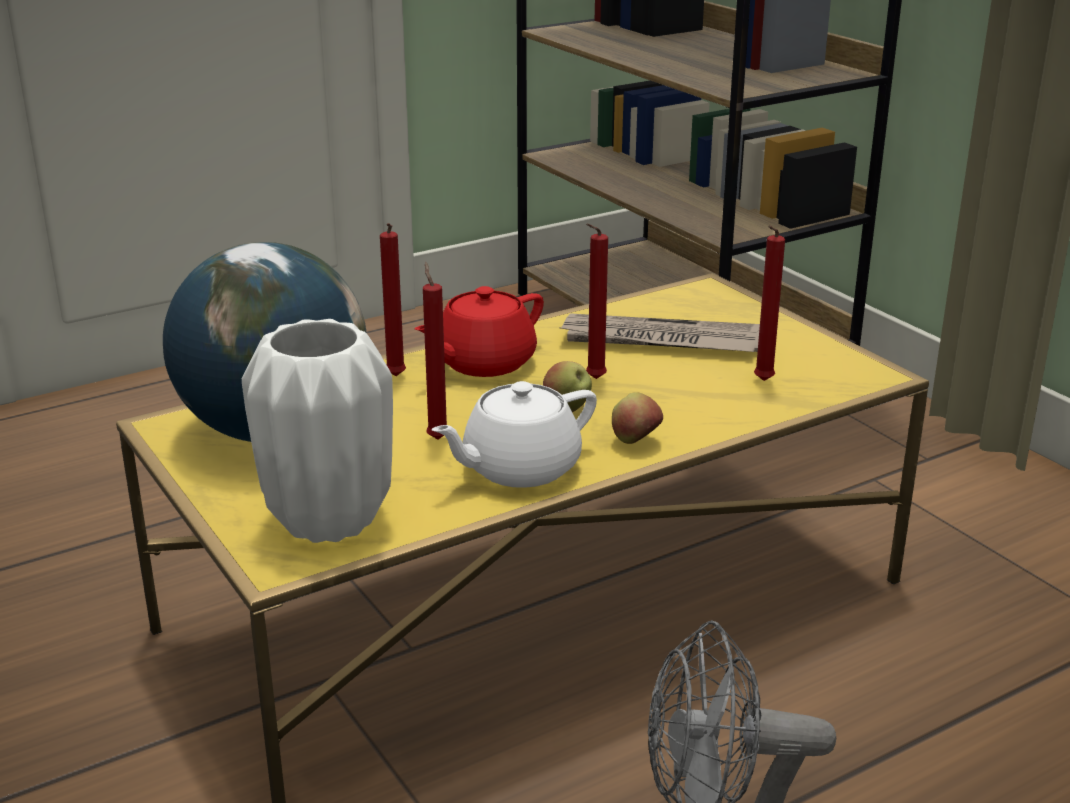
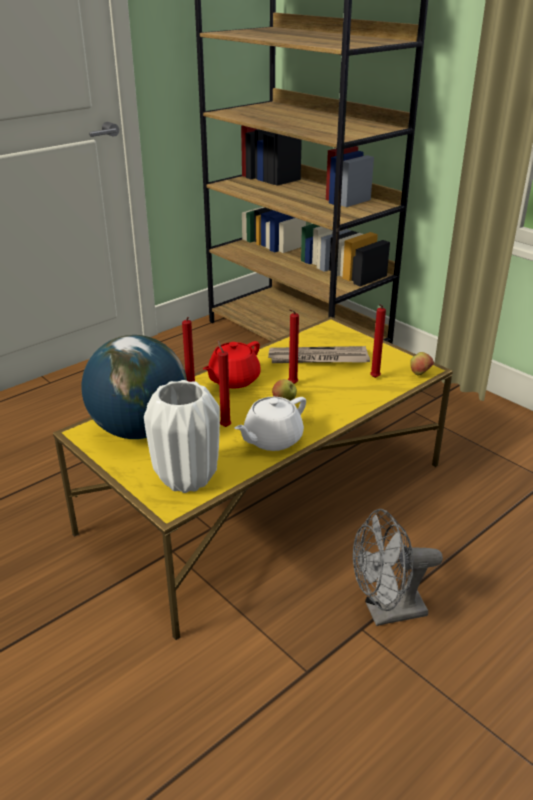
camera: 10 degrees left, 5 degrees up
(635, 442) = (324, 418): apple -> apple (420, 374)

